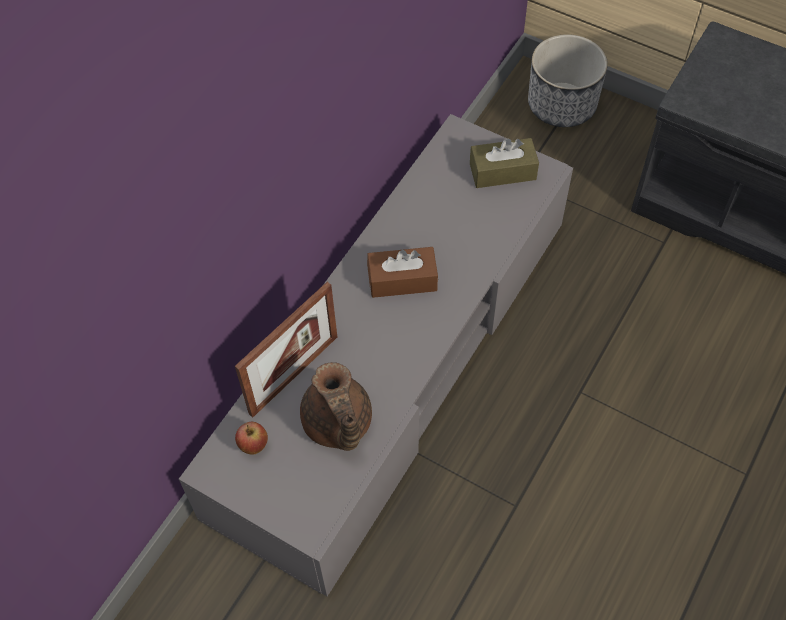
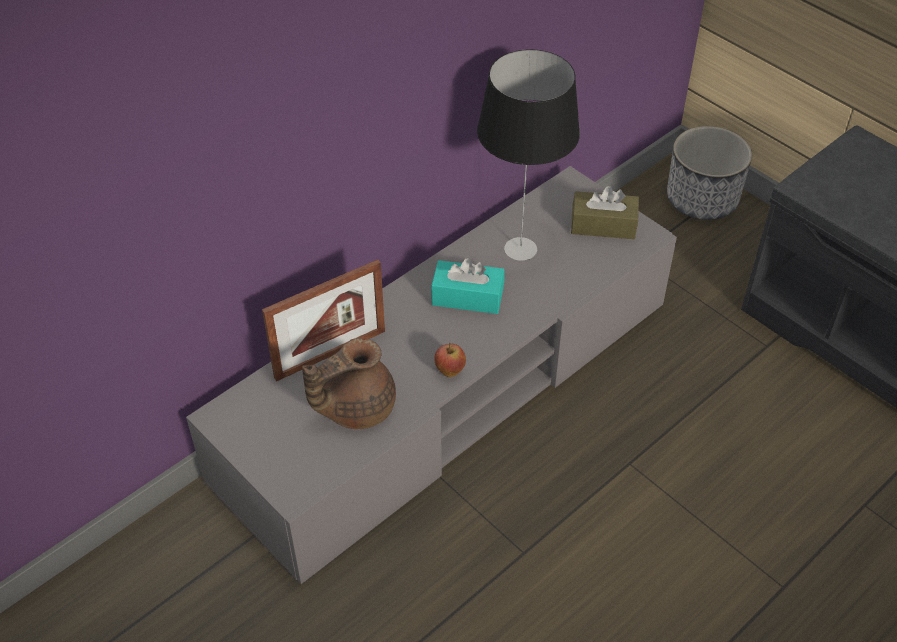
camera: 15 degrees right, 10 degrees down
(253, 446) = (267, 406): apple -> apple (449, 371)
(337, 425) = (355, 407): brown teapot -> brown teapot turned 60 degrees clockwise
(402, 280) = (467, 297): brown tissue box -> turquoise tissue box
(433, 215) = (520, 248): none -> table lamp

